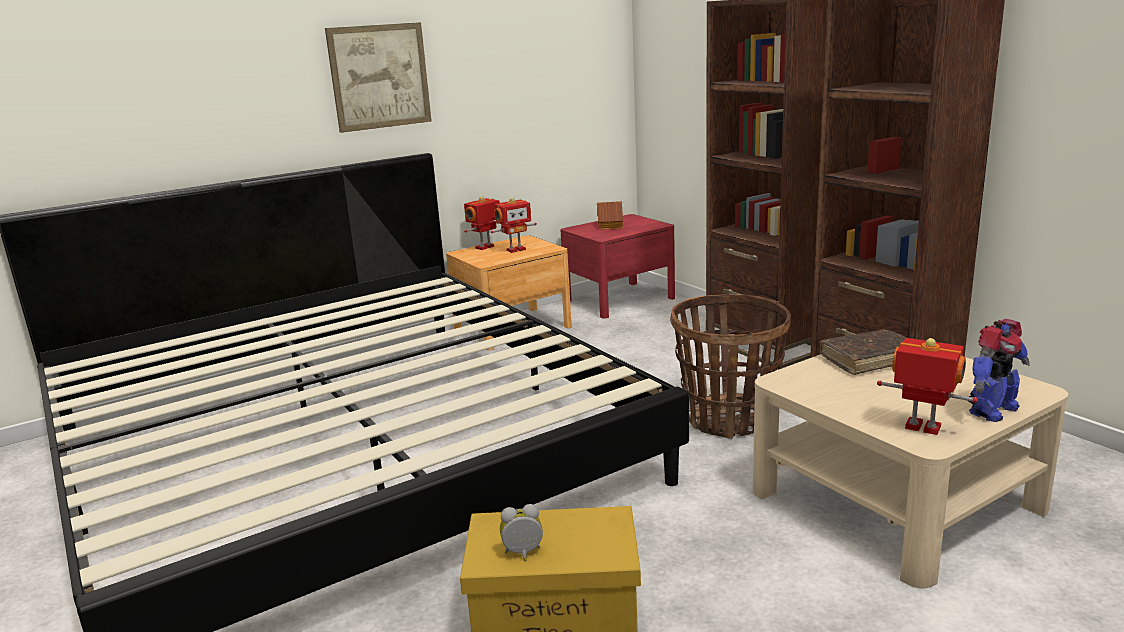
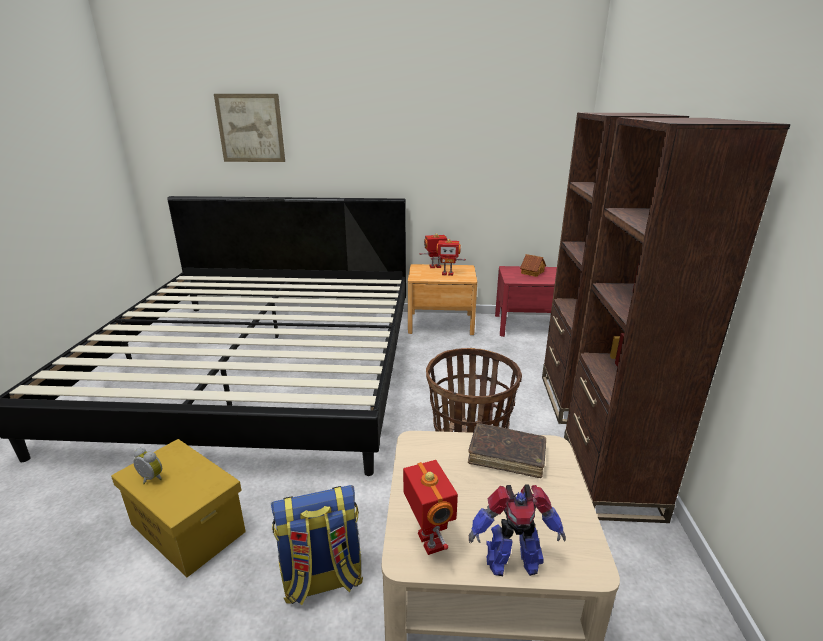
camera: 35 degrees right, 5 degrees up
(380, 76) = (379, 145): picture -> picture (250, 128)
(775, 576) = (322, 580): none -> backpack

